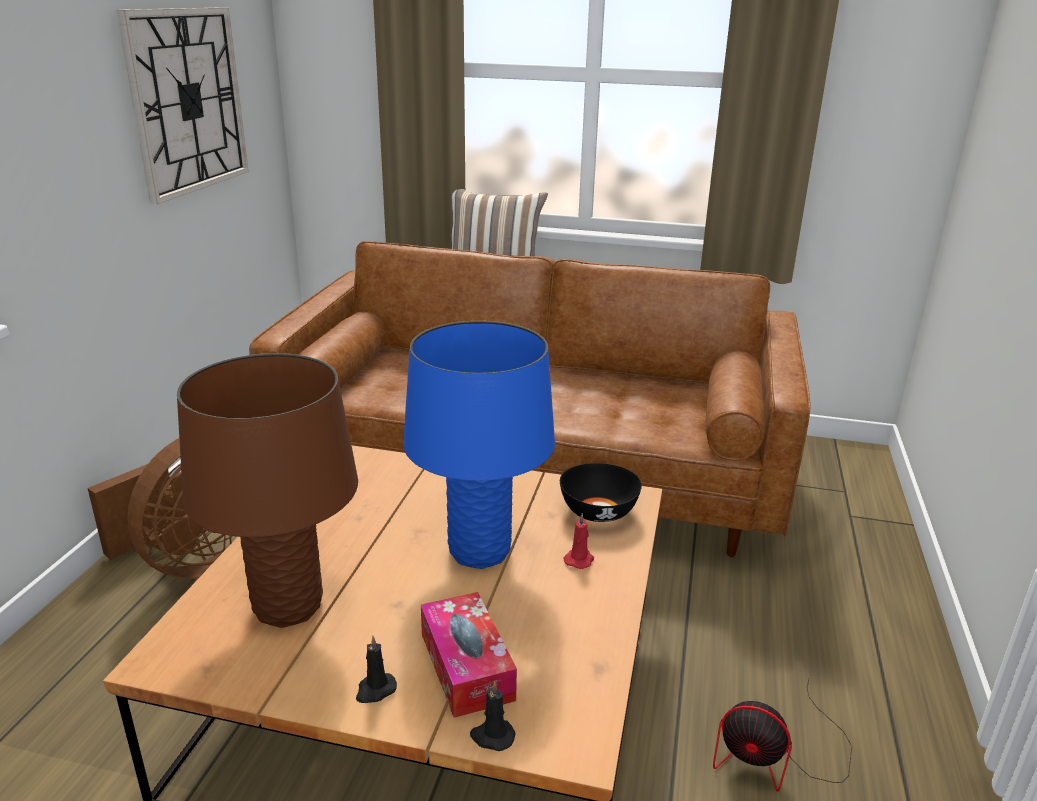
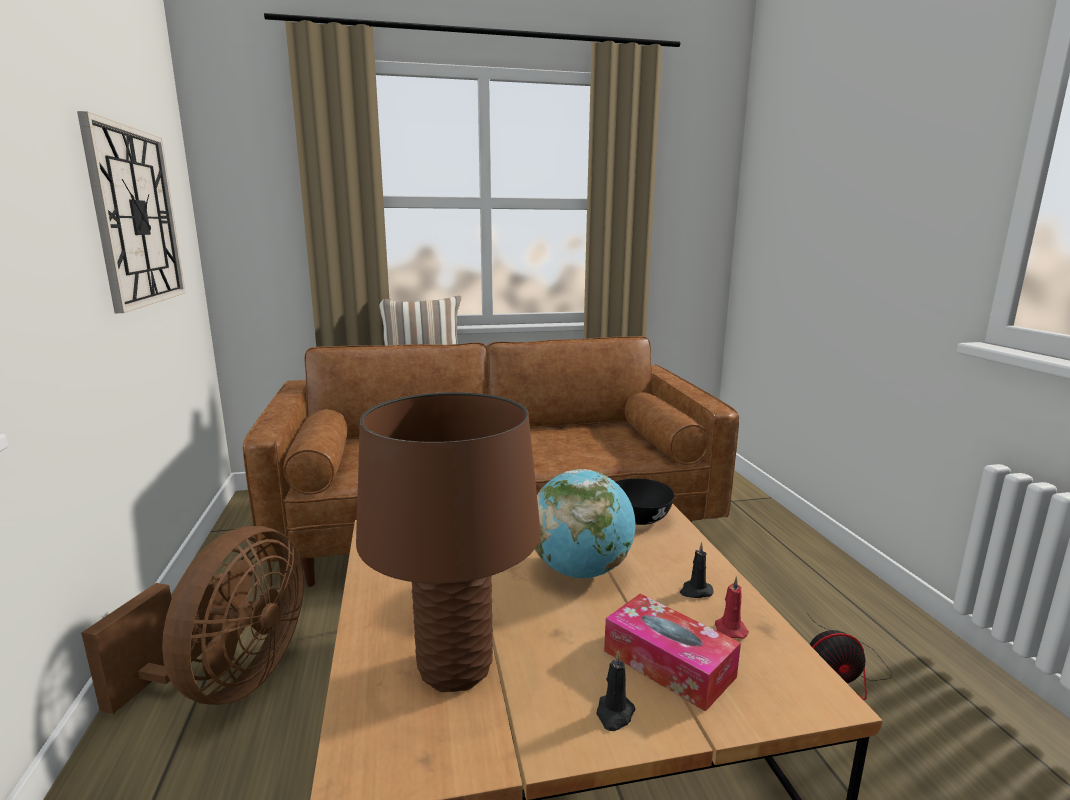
camera: 25 degrees left, 10 degrees down
(479, 552) = (580, 570): blue table lamp -> globe
(492, 736) = (752, 714): black candle -> black candle (695, 591)
(579, 559) = (662, 554): red candle -> red candle (730, 628)

